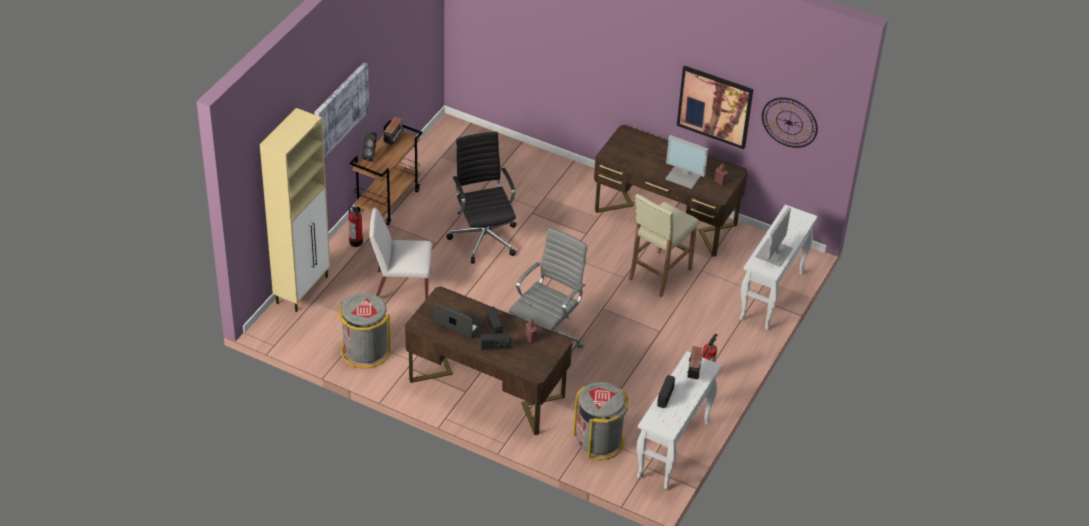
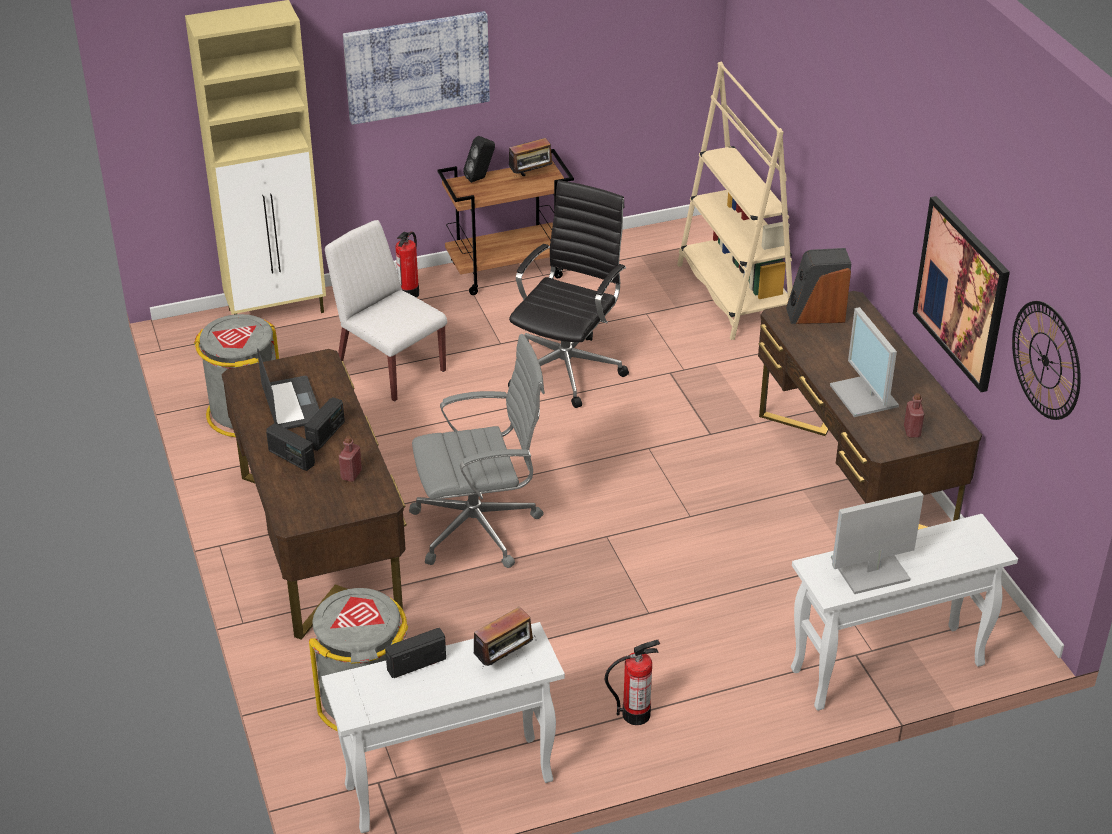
camera: 45 degrees right, 5 degrees down
(510, 154) = (734, 294): none -> beige bookcase
(619, 147) = (815, 314): none -> speaker
(659, 274) = (746, 540): beige stool -> none

